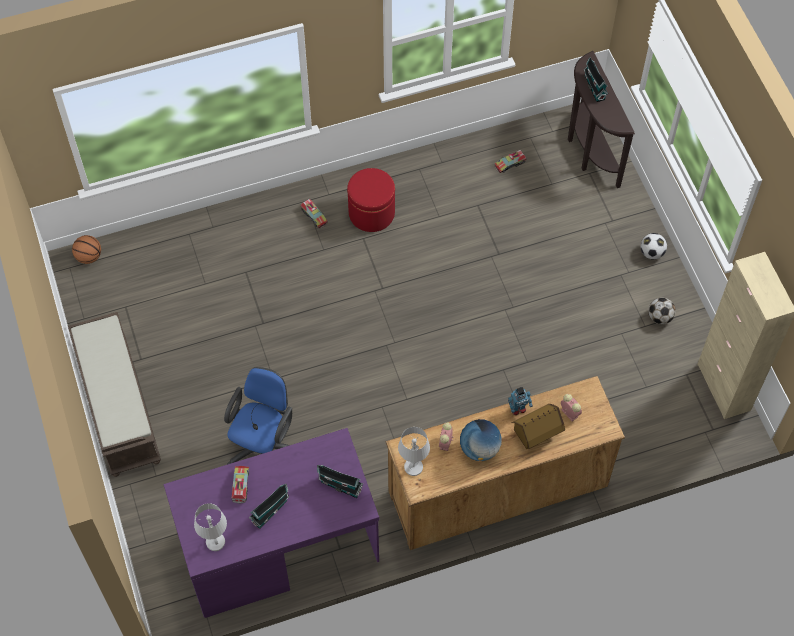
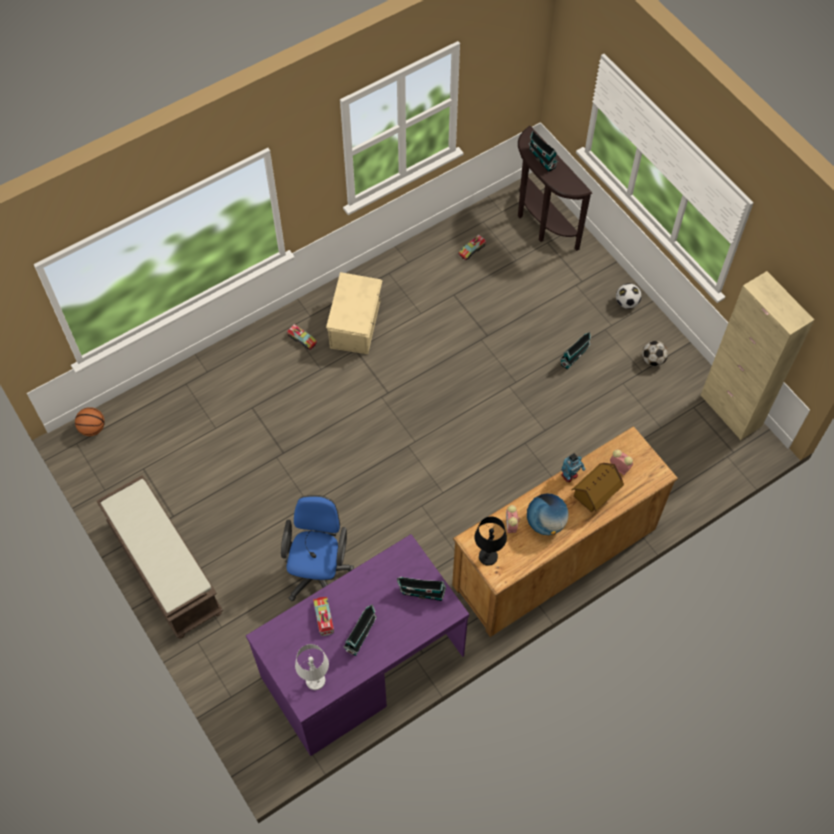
camera: 15 degrees left, 0 degrees up
(371, 213) = (356, 324): red ottoman -> beige storage box
(413, 467) = (488, 556): white table lamp -> black table lamp
(581, 294) = (575, 356): none -> toy house

